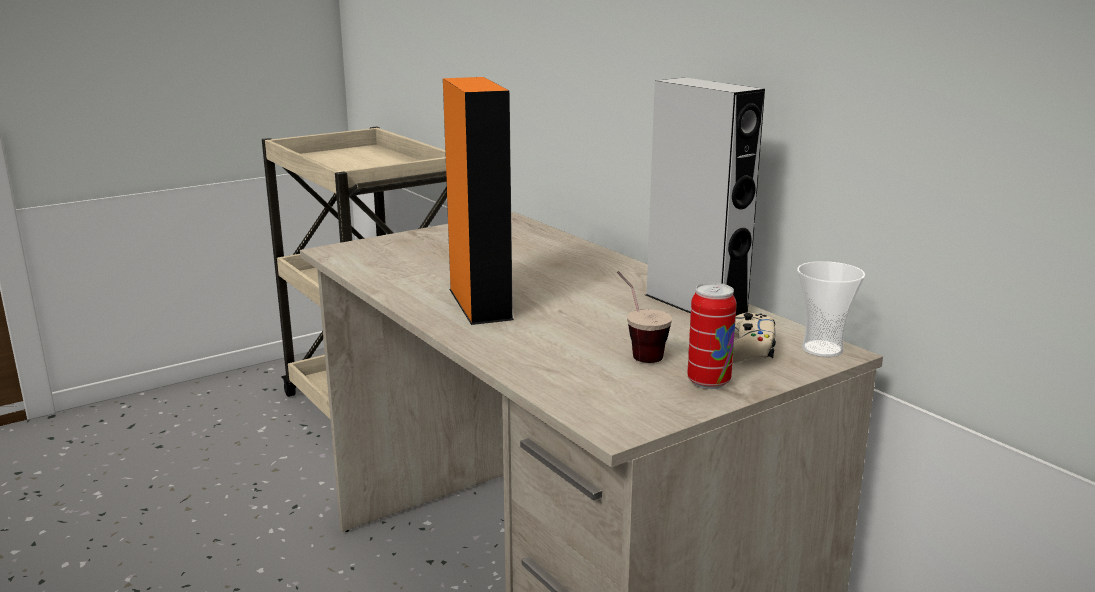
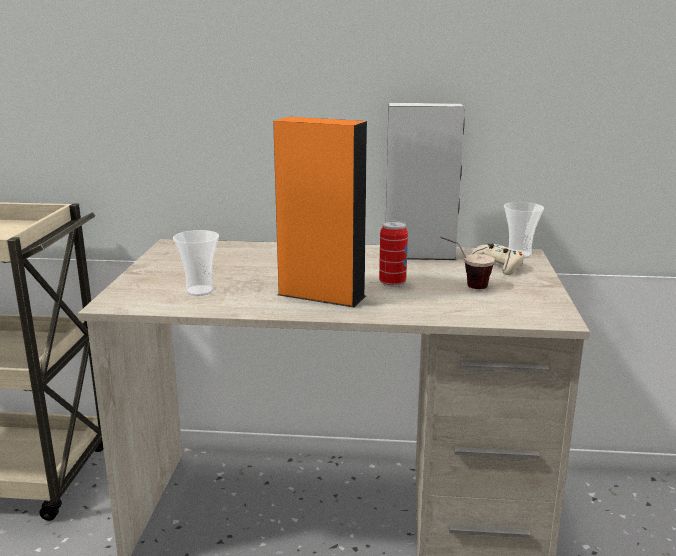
camera: 50 degrees left, 0 degrees up
(409, 263) = (200, 291): none -> cup
(708, 382) = (527, 285): can -> can (392, 283)

